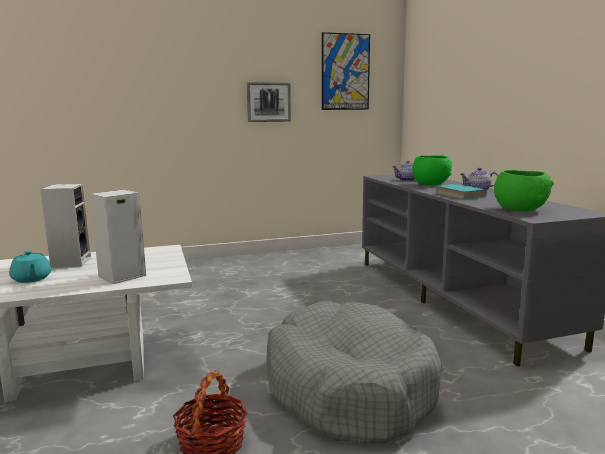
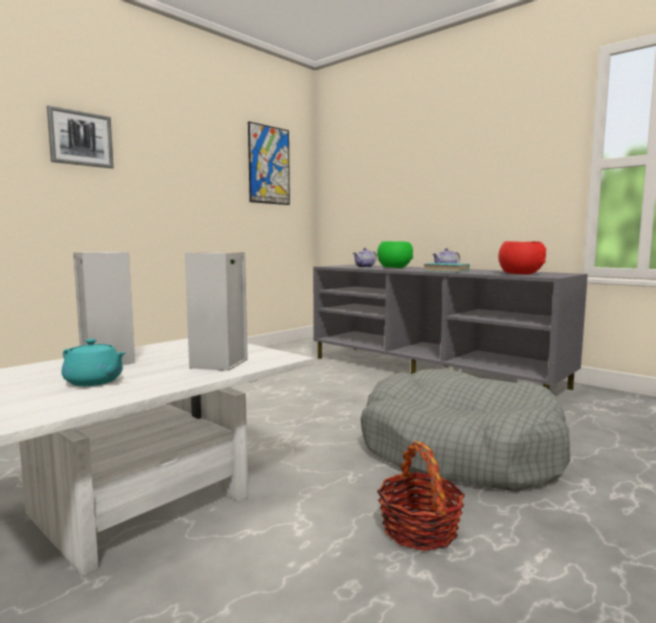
camera: 30 degrees left, 5 degrees down
(268, 102) = (199, 189): picture -> picture (81, 139)
(520, 209) = (520, 274): green bowl -> red bowl

